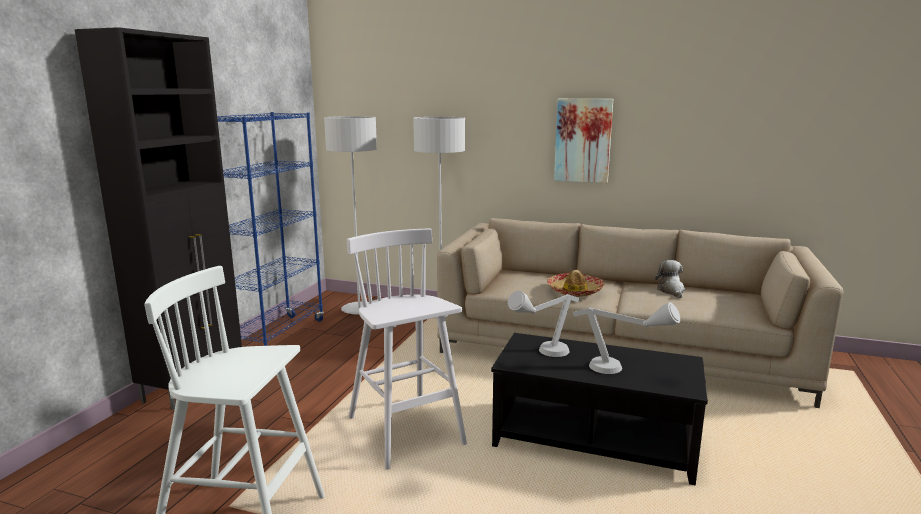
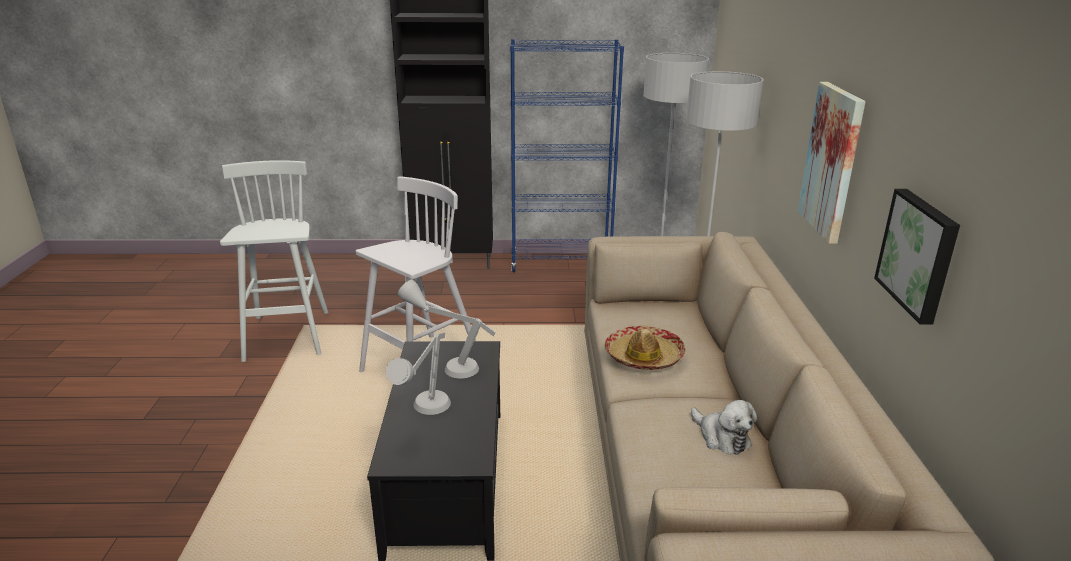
camera: 70 degrees right, 10 degrees up
(671, 291) = (721, 437): plush toy -> plush toy turned 75 degrees clockwise
(699, 155) = (919, 254): none -> picture

